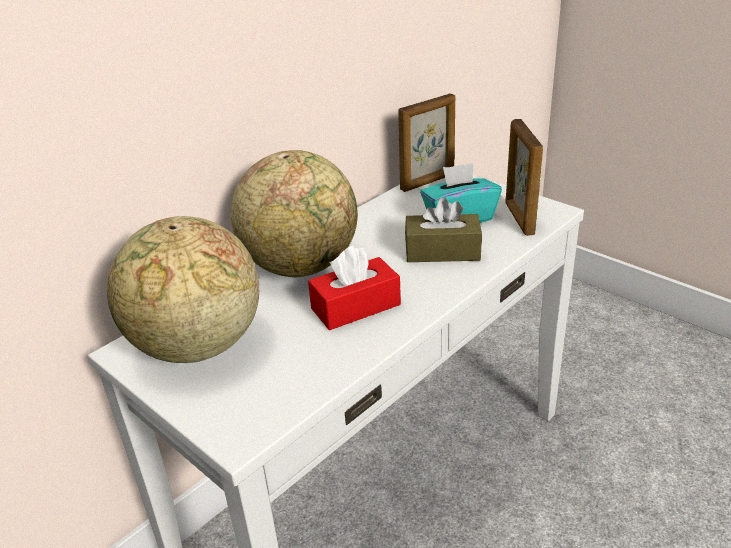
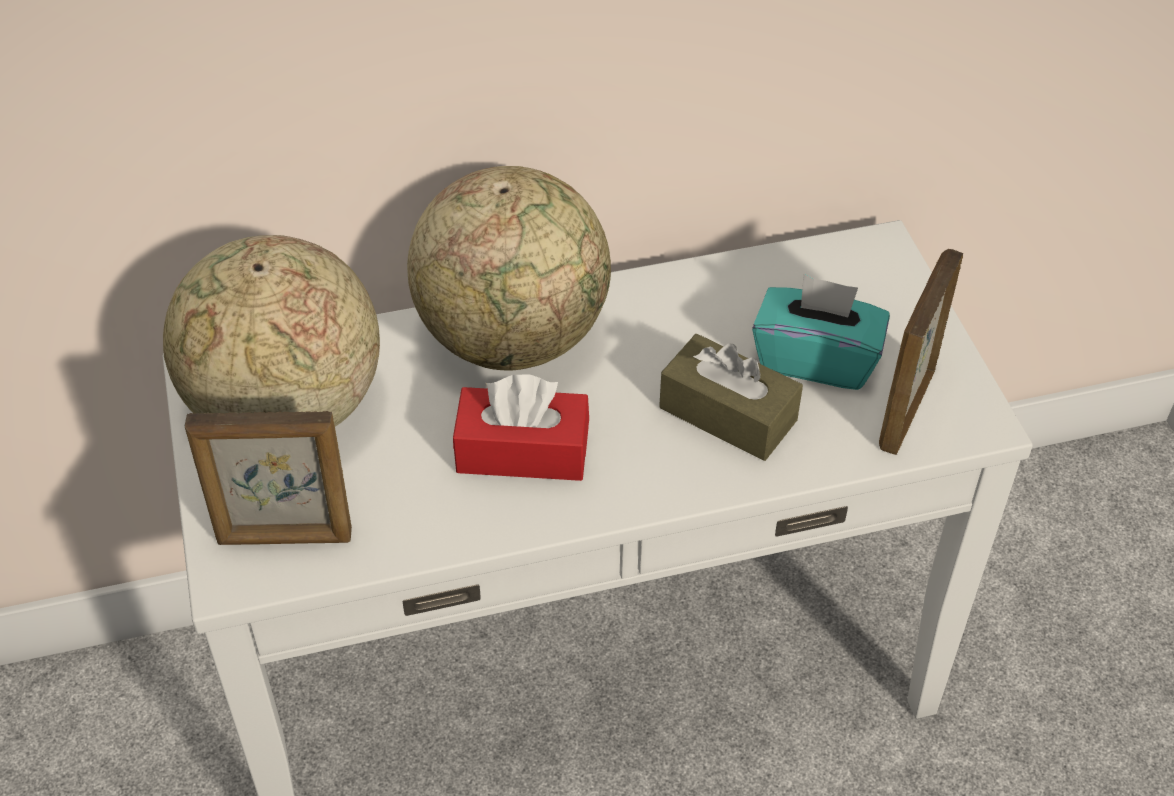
camera: 30 degrees right, 15 degrees up
(428, 182) = (841, 257): picture frame -> picture frame (285, 538)

